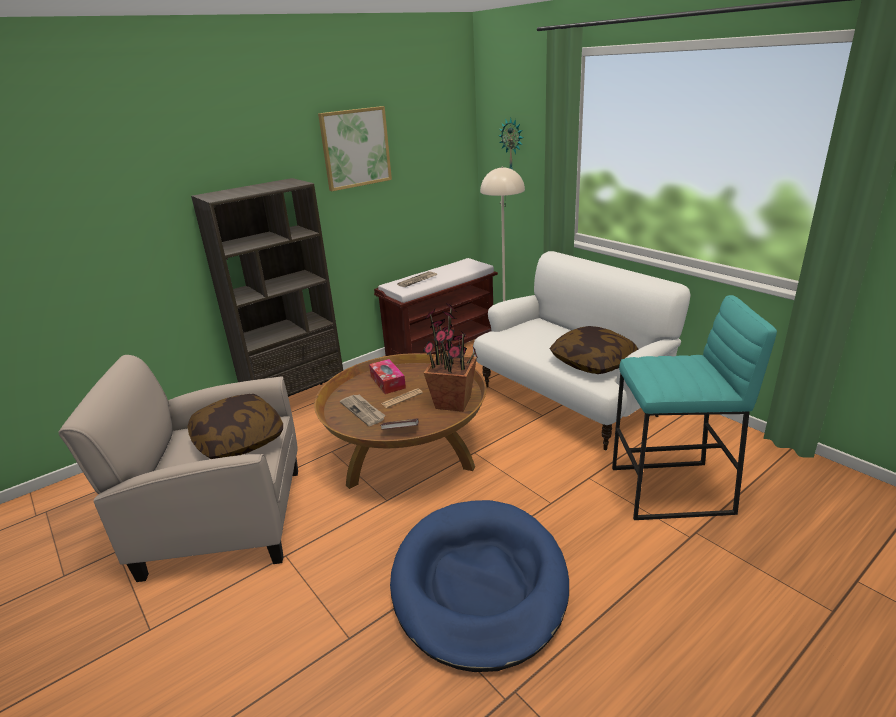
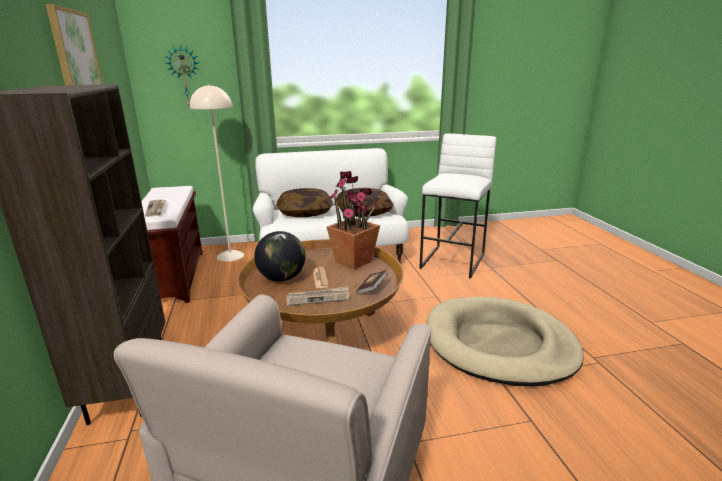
camera: 65 degrees left, 5 degrees down
(239, 440) = (312, 366): pillow -> pillow (305, 212)
(388, 382) = (281, 278): tissue box -> globe
(479, 584) = (499, 344): blue dog bed -> beige dog bed
(671, 491) = (453, 261): turquoise stool -> white stool

